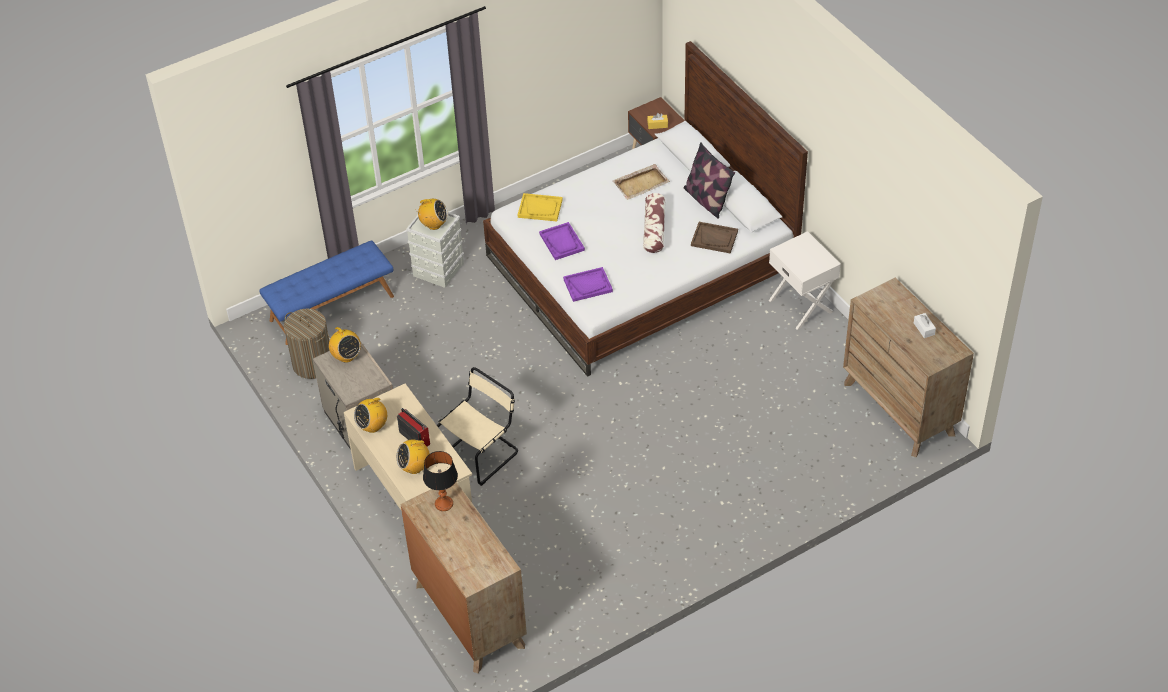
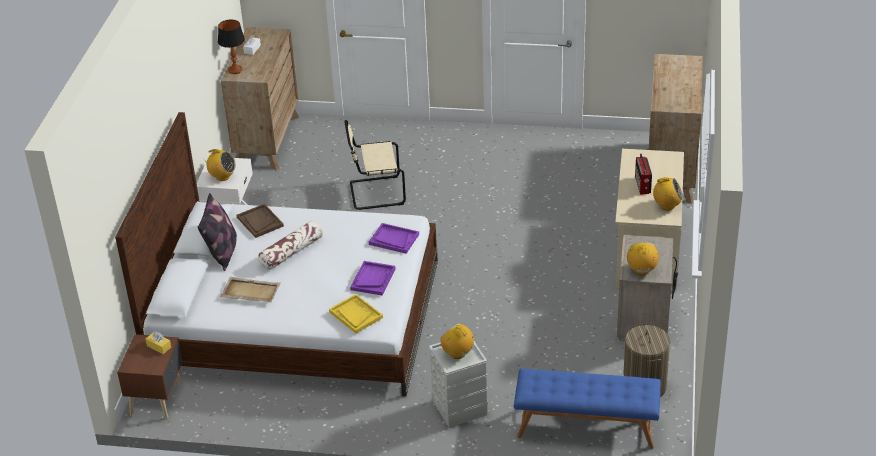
camera: 140 degrees left, 10 degrees down
(414, 467) = (659, 168): radio -> radio (222, 177)
(443, 504) = (671, 101): table lamp -> table lamp (235, 70)
(481, 453) = (570, 254): beige chair -> beige chair (374, 193)

